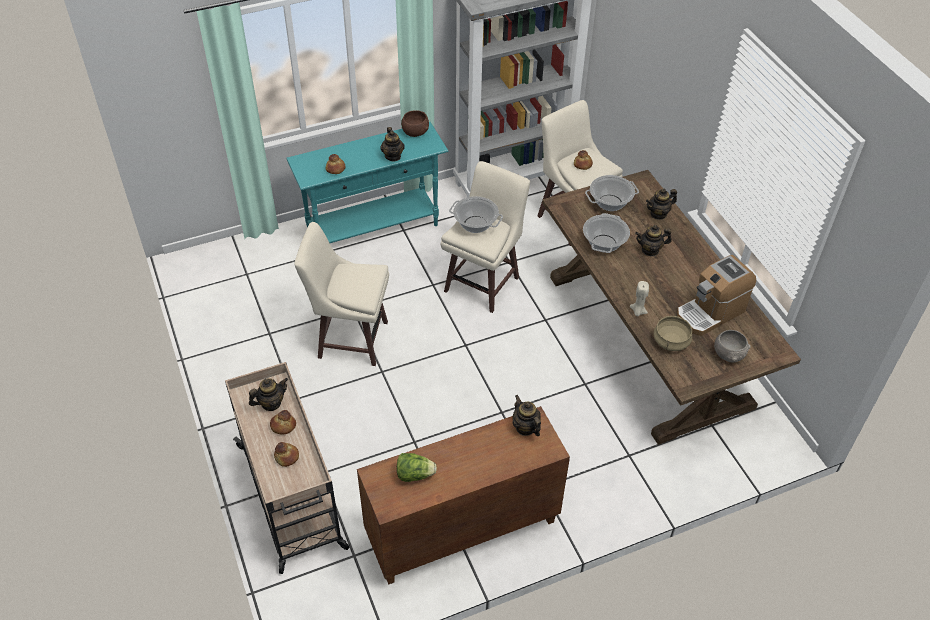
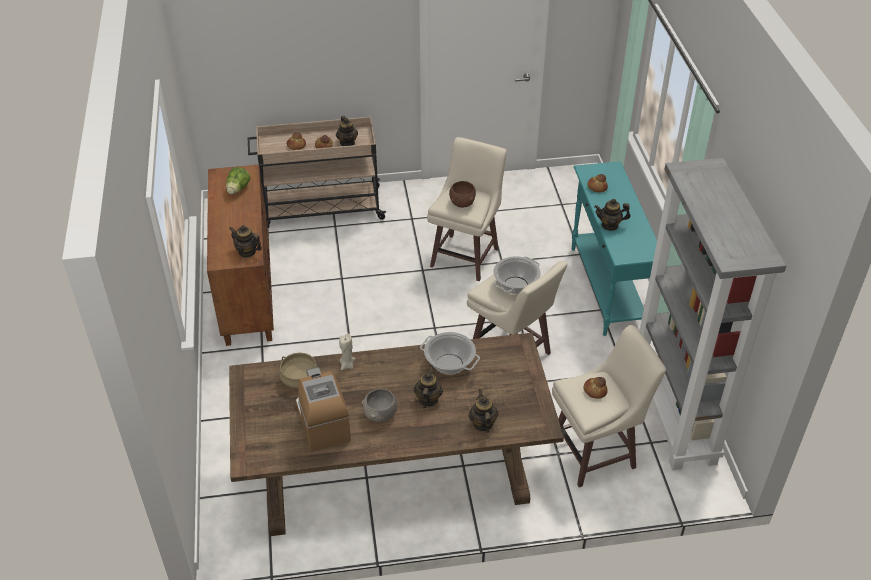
camera: 105 degrees right, 5 degrees down
(415, 132) = (647, 246): brown bowl -> brown bowl (462, 202)
(525, 427) = (247, 252): teapot -> teapot turned 135 degrees counterclockwise
(610, 203) = (511, 386): cooking pot -> none
(728, 354) = (264, 418): grey bowl -> grey bowl (380, 414)

